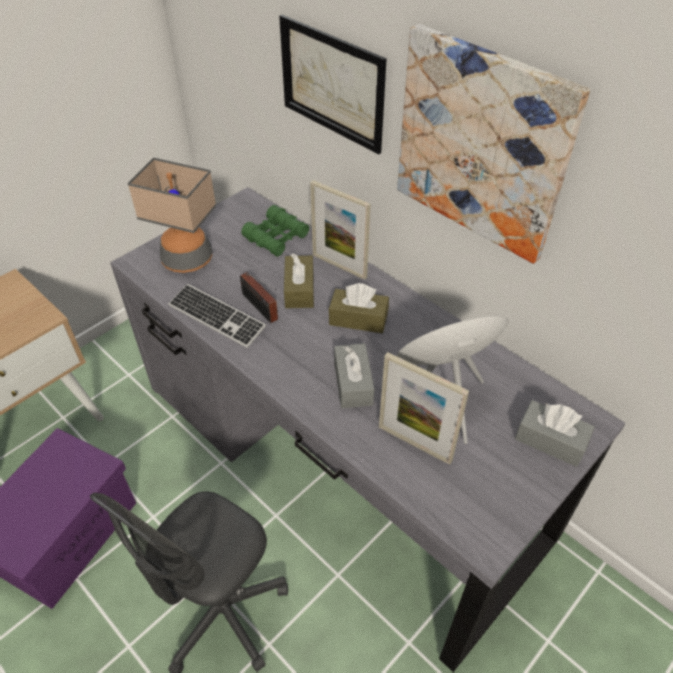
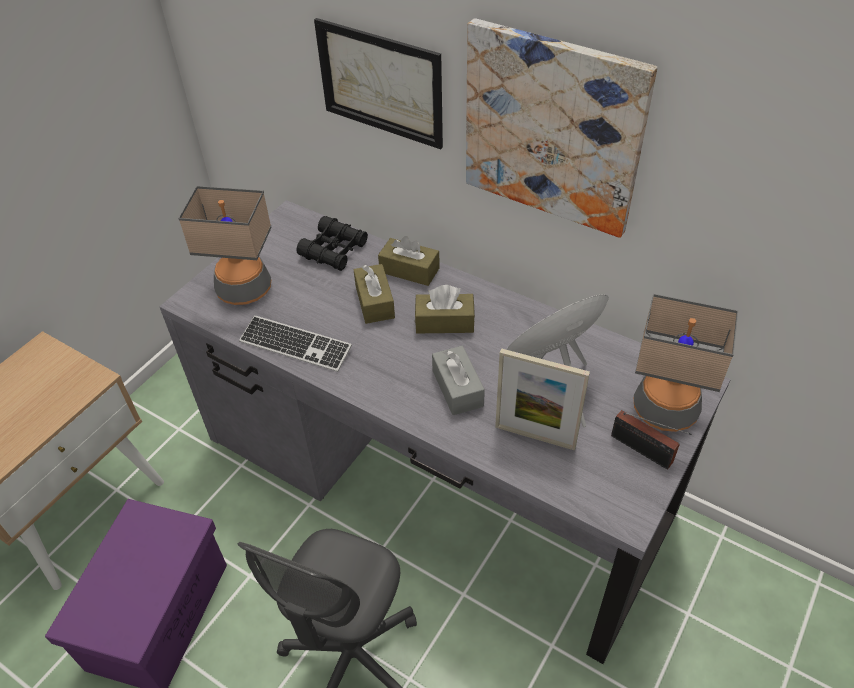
camera: 10 degrees left, 0 degrees up
(261, 309) = (340, 329): radio -> radio (644, 451)
(276, 237) = (334, 250): green binoculars -> black binoculars
(339, 266) = (409, 270): picture frame -> brown tissue box
(550, 440) = (664, 409): grey tissue box -> table lamp

